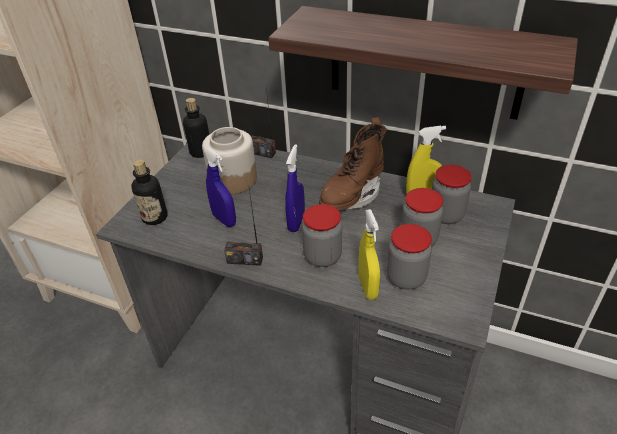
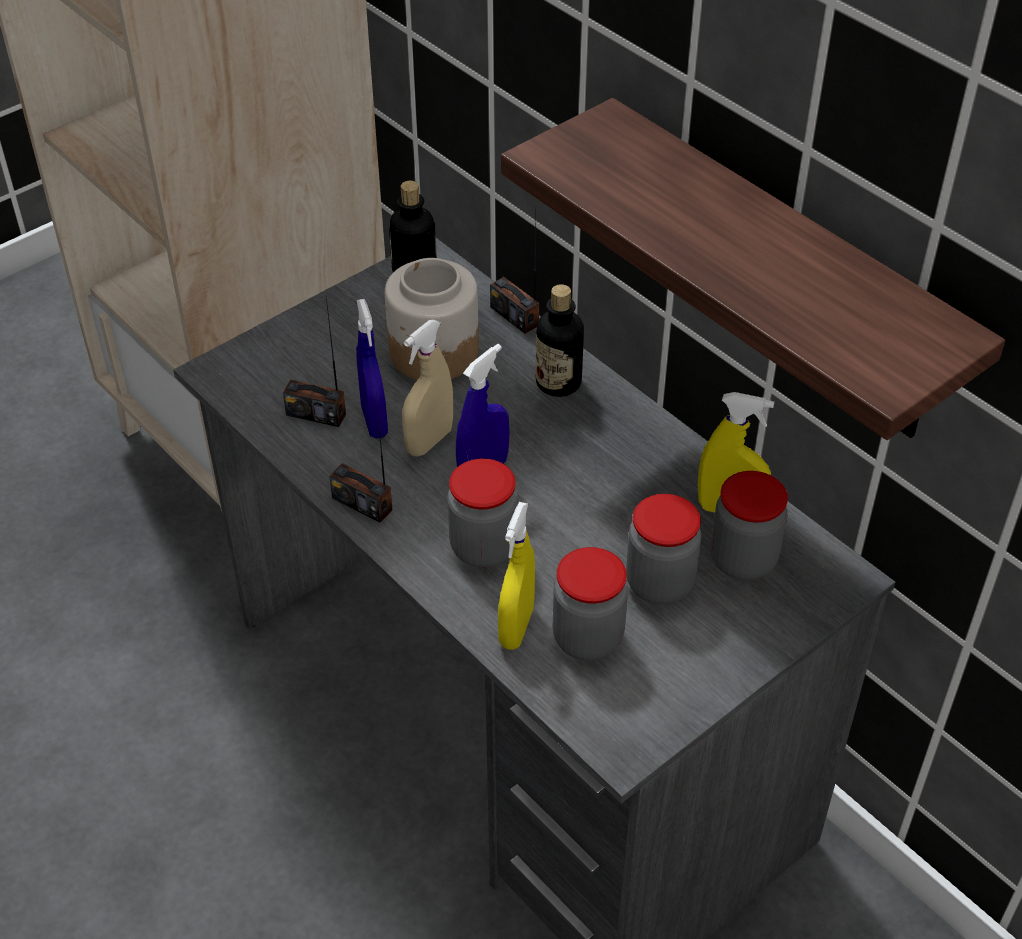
camera: 25 degrees right, 5 degrees up
(155, 217) = (273, 375): bottle -> bottle (558, 382)
(191, 227) = (316, 414): none -> radio
(259, 218) = (429, 441): none -> beige spray bottle
(352, 195) = (611, 458): brown boot -> none

